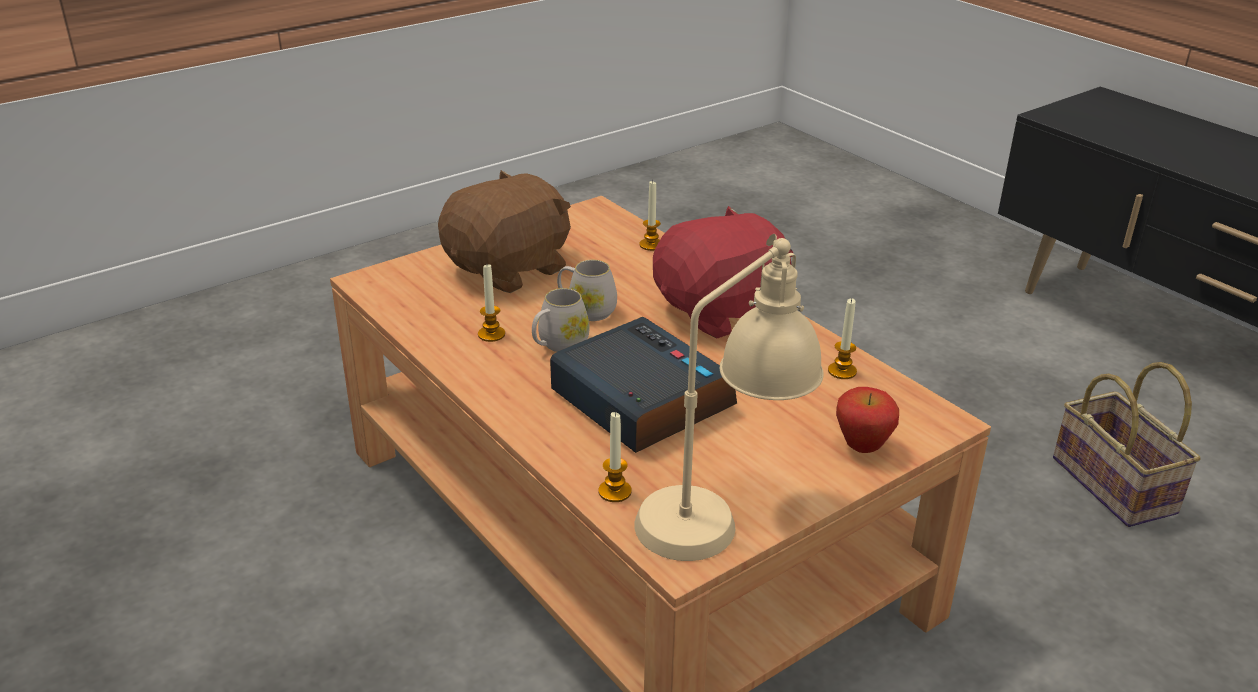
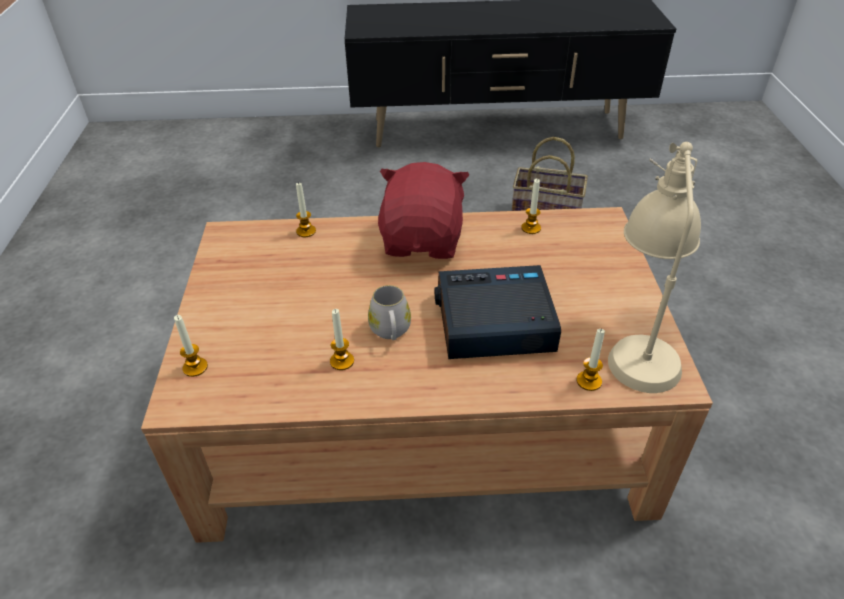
camera: 55 degrees left, 10 degrees up
(413, 270) = (195, 367): none -> candle
(510, 269) = (259, 312): brown plush toy -> none
(586, 310) = (359, 298): white mug -> none
(862, 448) = (612, 258): apple -> none

